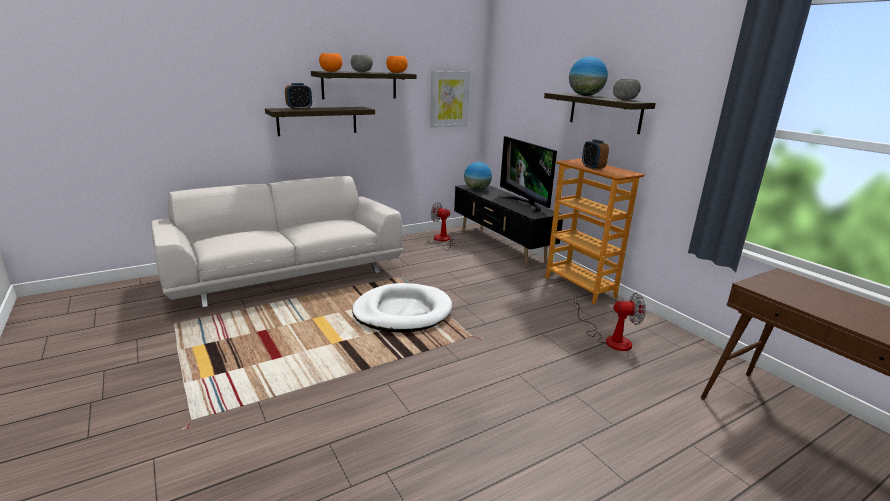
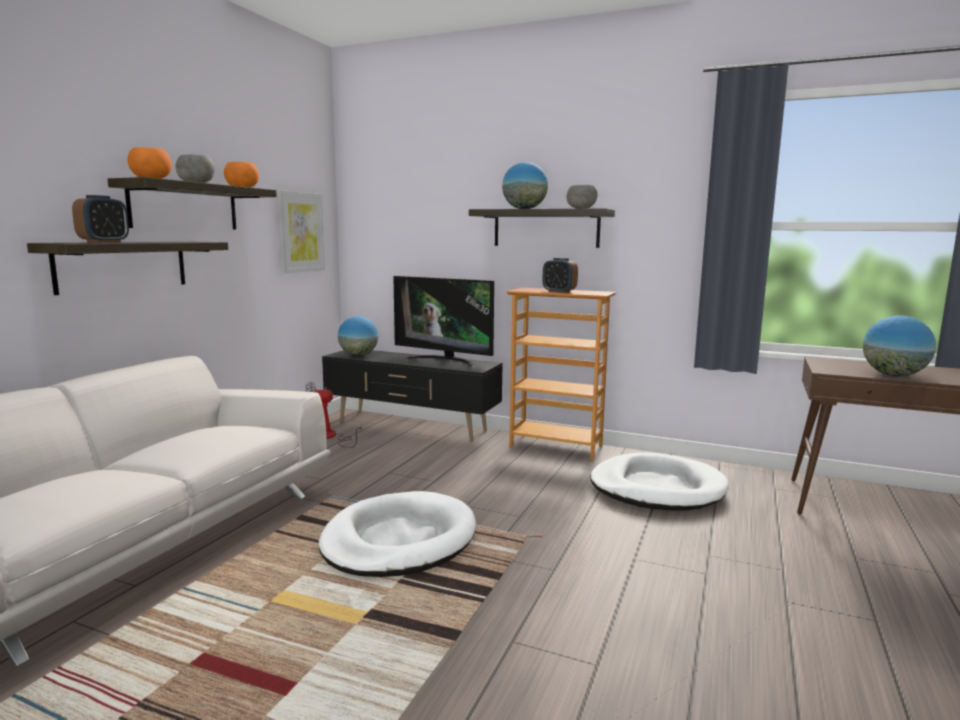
camera: 35 degrees left, 10 degrees down
(610, 339) = (657, 488): fan -> white dog bed
(817, 307) = (893, 375): none -> globe

